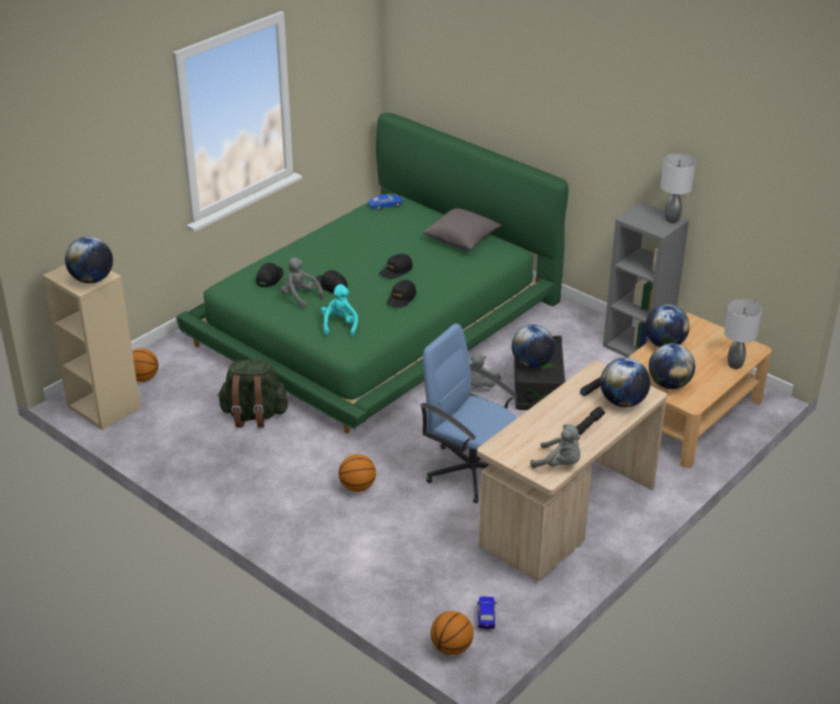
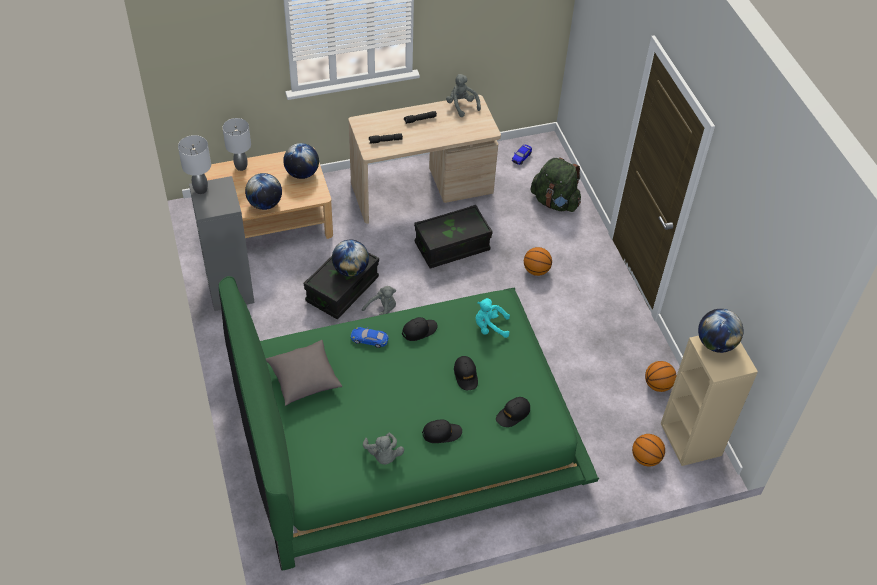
camera: 150 degrees left, 15 degrees up
(254, 415) = (573, 369): green backpack -> green backpack (555, 202)
(300, 297) = (501, 376): grey plush toy -> grey plush toy (383, 455)
(340, 325) = (490, 327): turquoise plush toy -> turquoise plush toy turned 60 degrees clockwise
(385, 205) = (327, 473): blue toy car -> blue toy car (369, 339)
(396, 271) = (397, 366): black cap -> black cap (441, 433)
(451, 647) = (552, 152): basketball -> basketball (657, 385)
(471, 470) = (452, 247): blue office chair -> black storage box
(623, 402) = (381, 124): globe -> none

